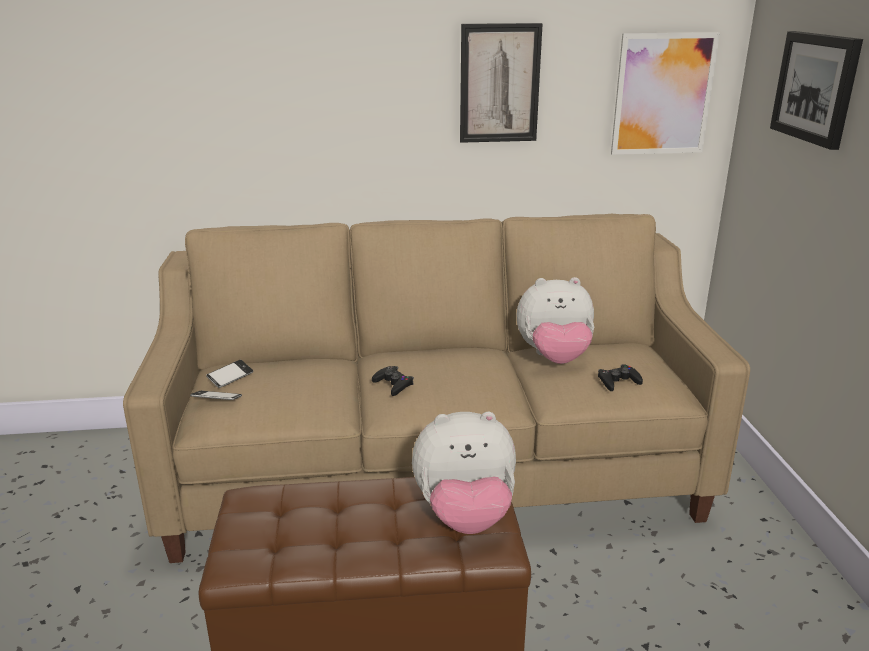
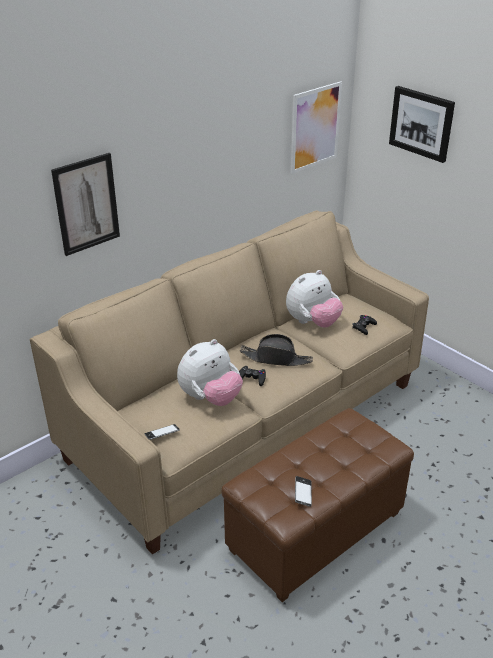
camera: 35 degrees left, 10 degrees up
(230, 377) = (146, 415): phone -> phone (303, 493)
(450, 375) = (276, 358): none -> black hat
(465, 515) = (363, 438): plush toy -> plush toy (210, 398)
(499, 84) = (228, 146): picture -> picture (86, 204)

